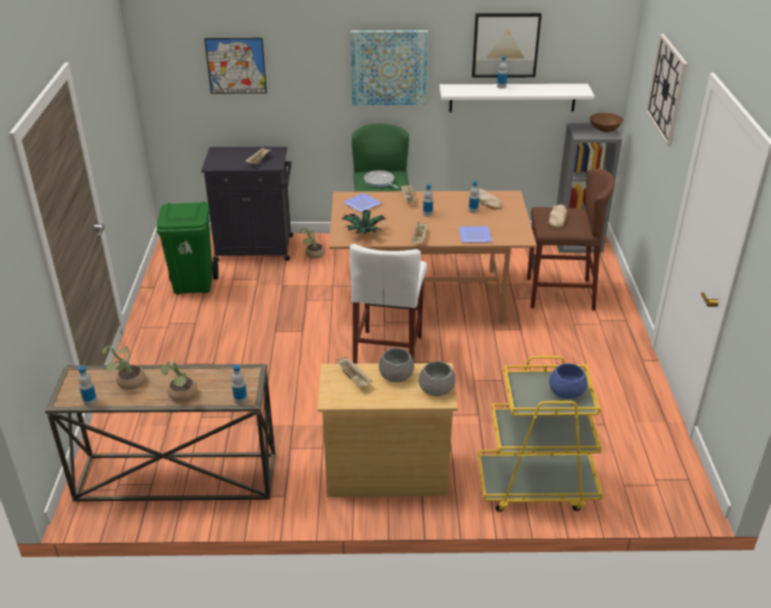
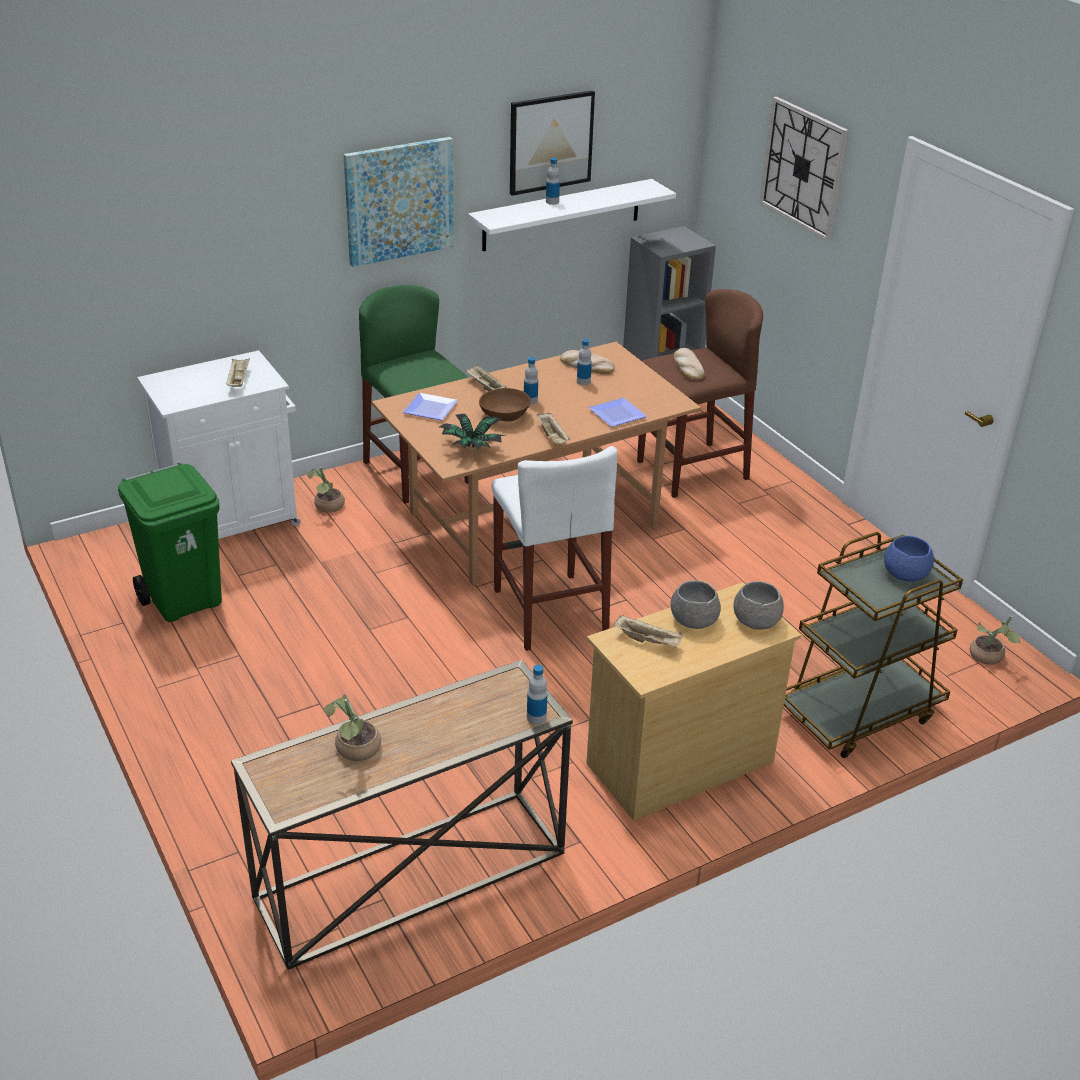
camera: 30 degrees left, 0 degrees up
(90, 401) = (327, 796): bottle -> none
(182, 396) = (452, 741): potted plant -> potted plant (988, 658)
(236, 66) = (172, 237): picture -> none
(256, 248) = (233, 521): black cabinet -> white cabinet
(380, 181) = (418, 372): frying pan -> none
(536, 486) = (859, 712): yellow cart -> brown cart
(605, 129) = (684, 236): brown bowl -> brown bowl (505, 415)

